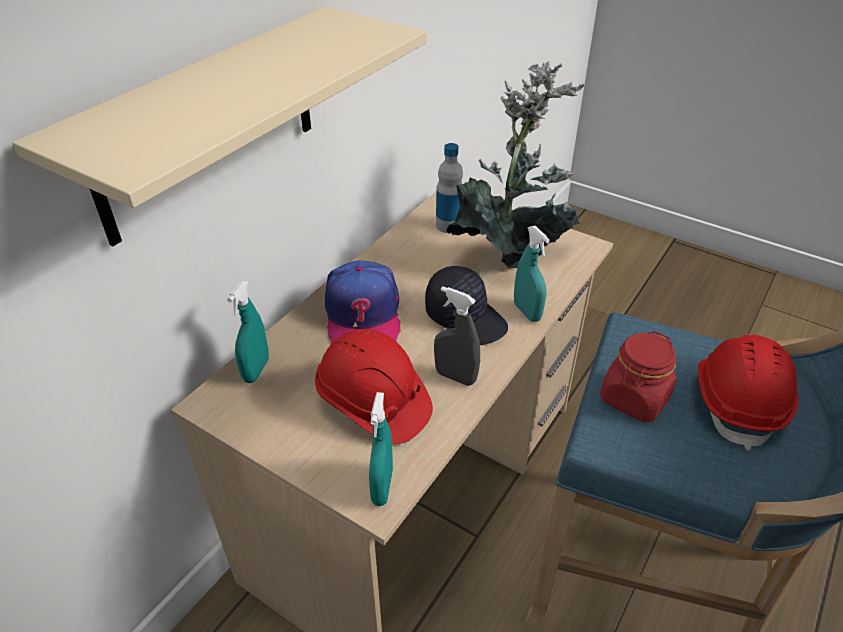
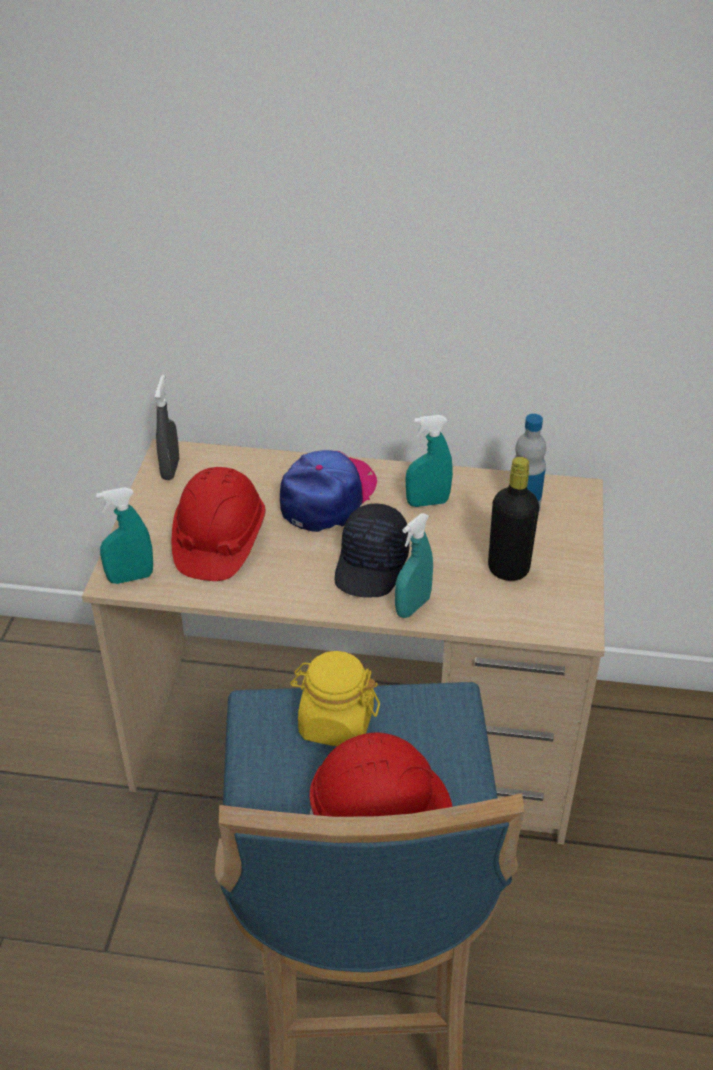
camera: 65 degrees right, 0 degrees up
(209, 124) = (257, 246): beige shelf -> none
(256, 370) = (219, 463): turquoise spray bottle -> turquoise spray bottle (427, 502)
(362, 315) = (328, 497): cap -> cap turned 150 degrees clockwise
(455, 377) = (282, 582): grey spray bottle -> grey spray bottle (170, 469)
(512, 254) = (508, 569): potted plant -> black bottle
(634, 398) = (335, 723): red jar -> yellow jar

